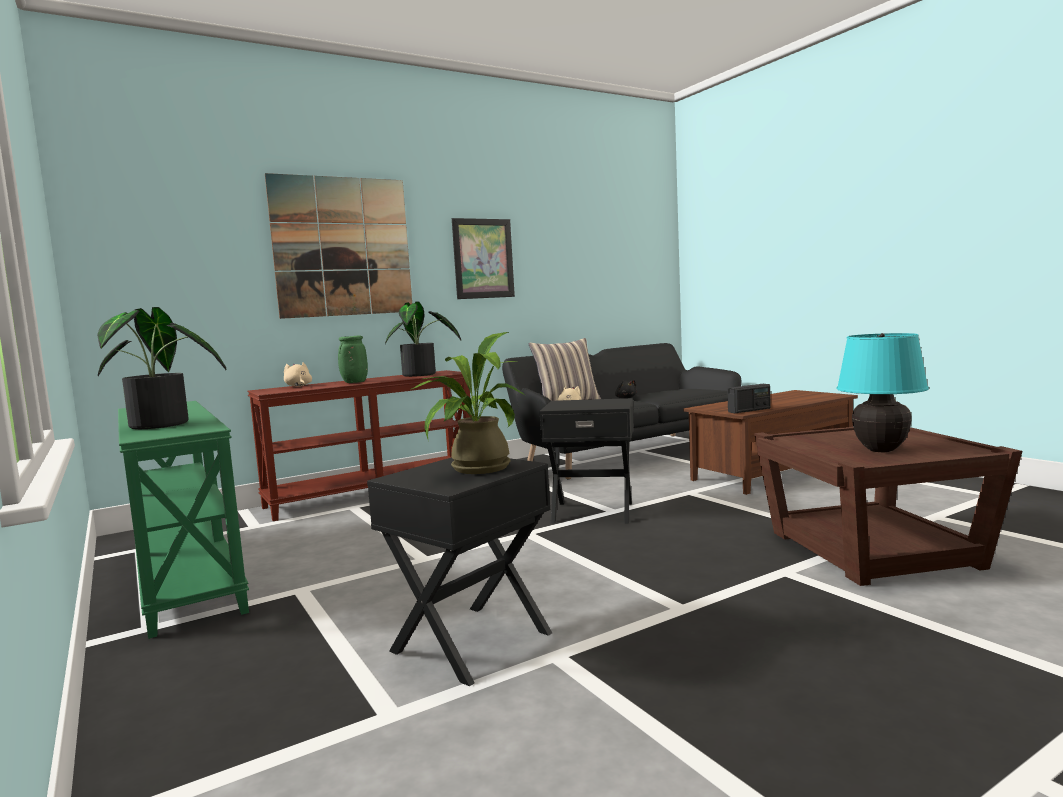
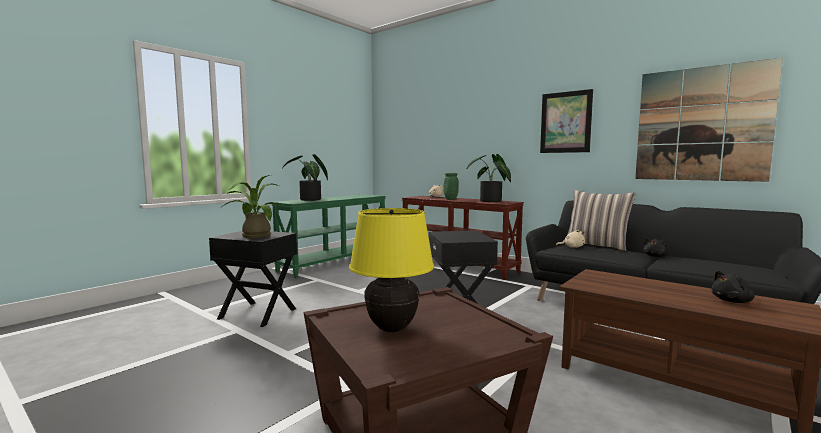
camera: 70 degrees right, 0 degrees up
(342, 247) = (472, 120): picture -> picture (701, 124)
(749, 410) = (596, 287): radio -> none
(789, 397) = (733, 301): none -> black plush toy
(881, 450) = (392, 328): turquoise table lamp -> yellow table lamp

